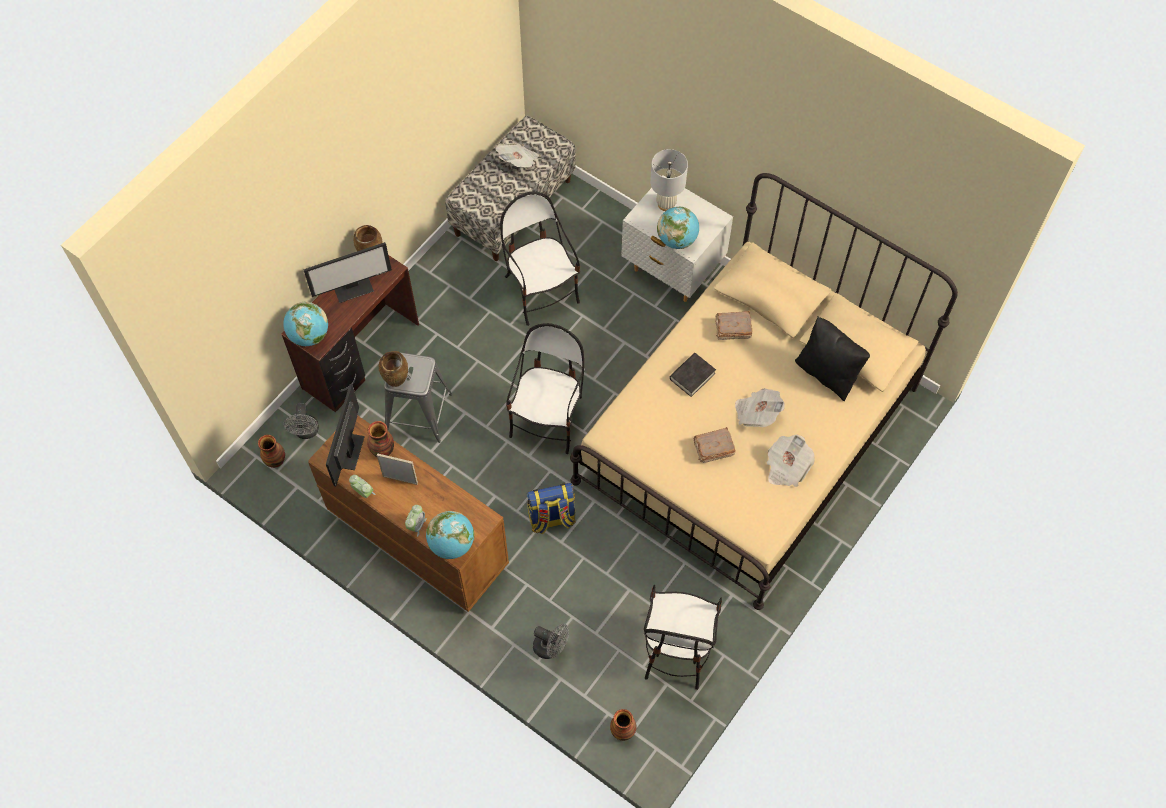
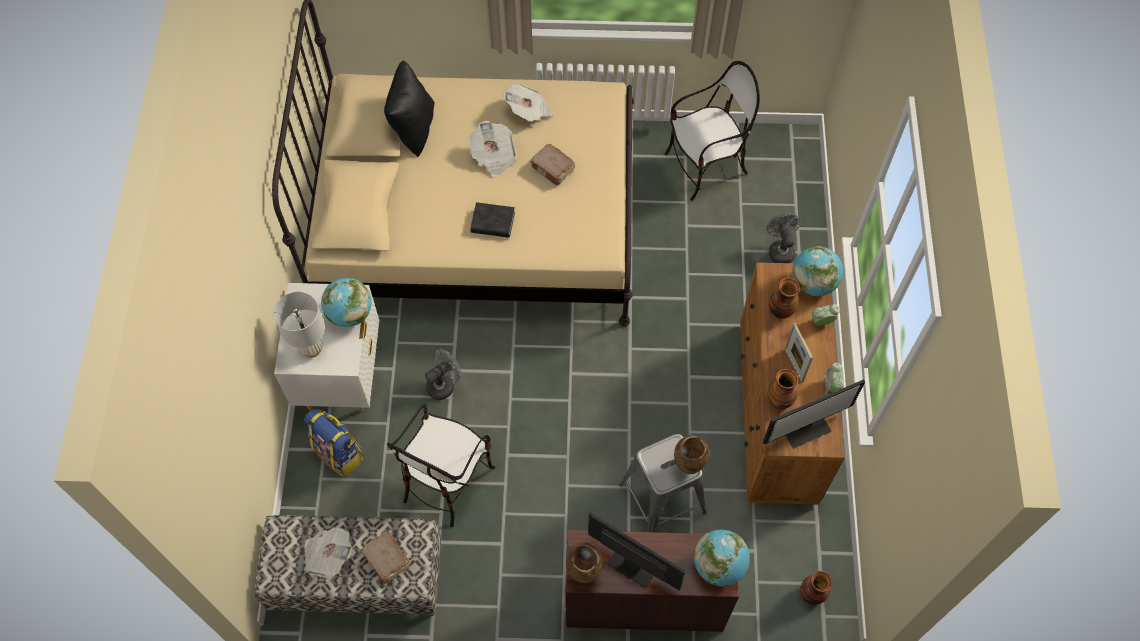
camera: 125 degrees left, 0 degrees up
(306, 432) = (762, 588): grey fan -> grey fan (444, 384)
(548, 419) = (581, 382): chair -> none
(551, 519) = (673, 318): backpack -> backpack (339, 453)
(623, 730) = (797, 165): vase -> vase (780, 310)
(732, 329) = (419, 219): brown book -> brown book (386, 560)

